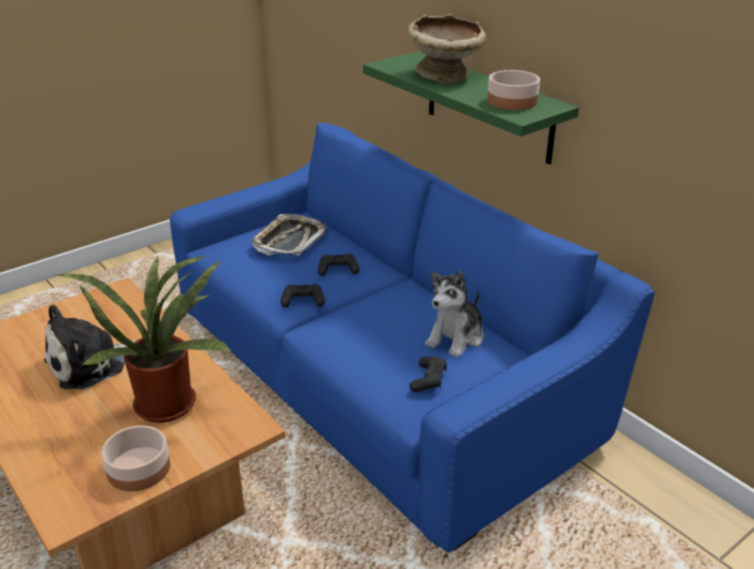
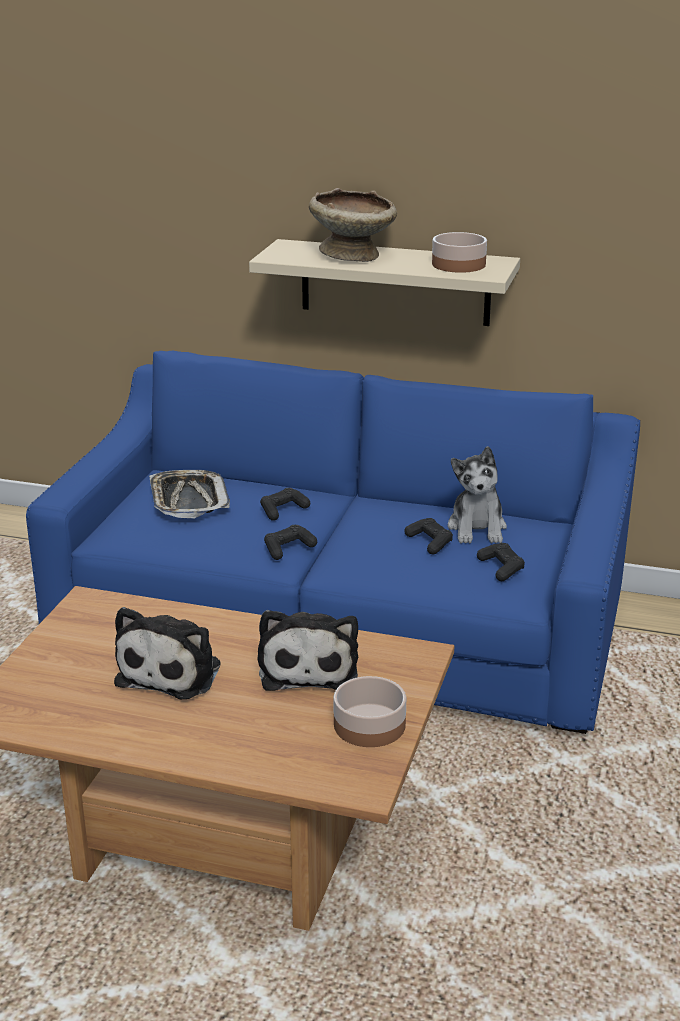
camera: 35 degrees left, 5 degrees down
(168, 400) = (308, 667): potted plant -> plush toy
(404, 335) = (429, 542): none -> black game controller
(488, 107) = (395, 282): green shelf -> beige shelf

